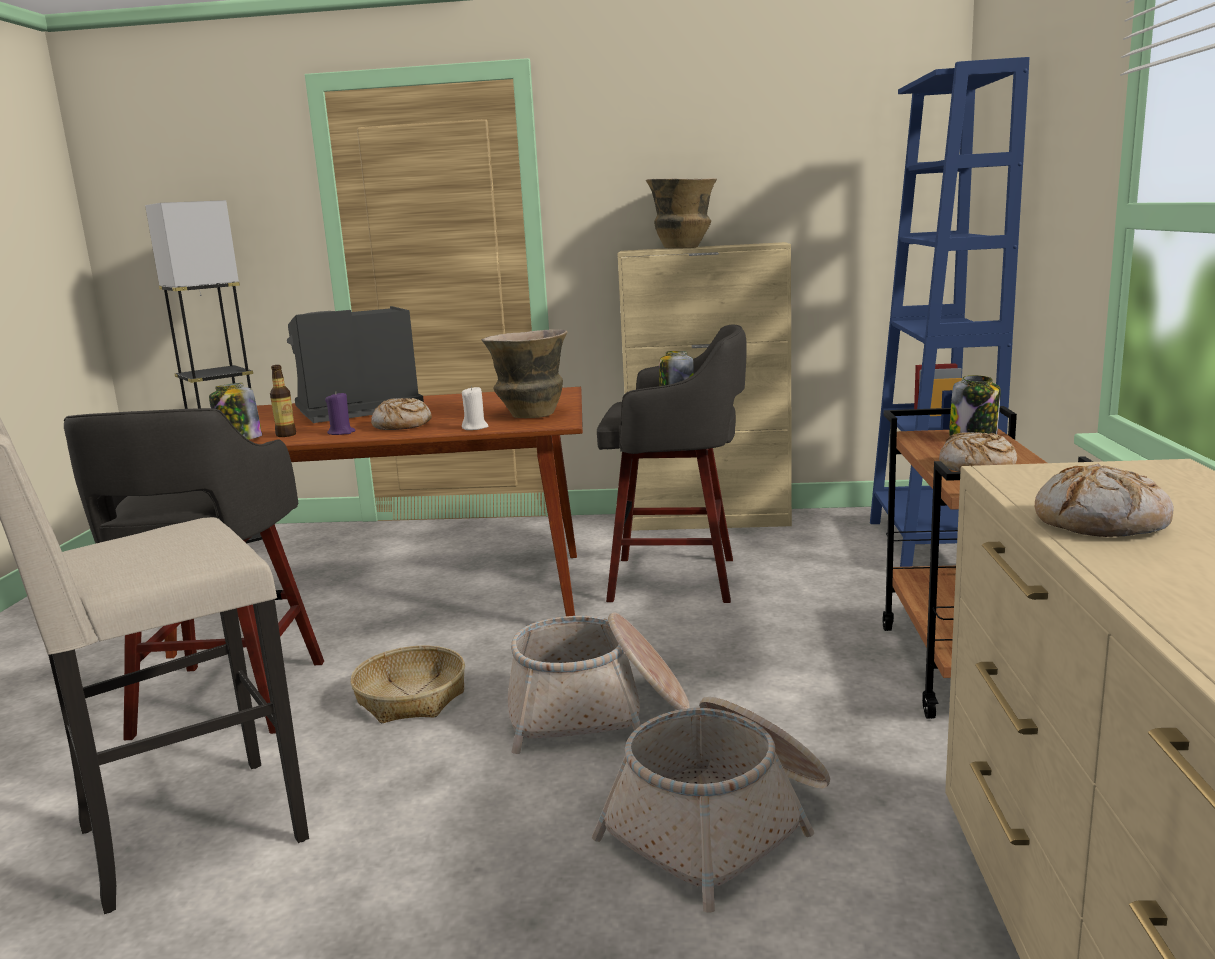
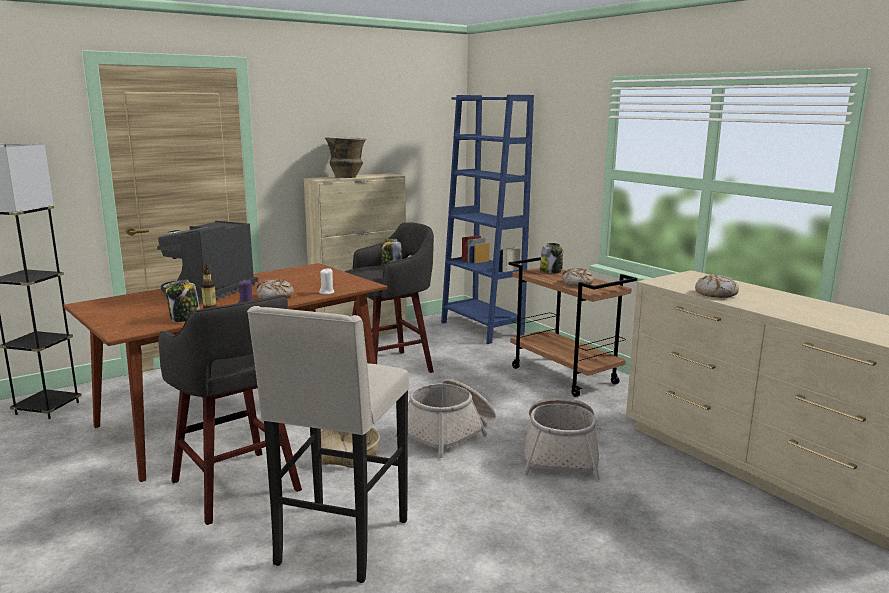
camera: 40 degrees left, 0 degrees up
(530, 415) = (339, 282): vase -> none

